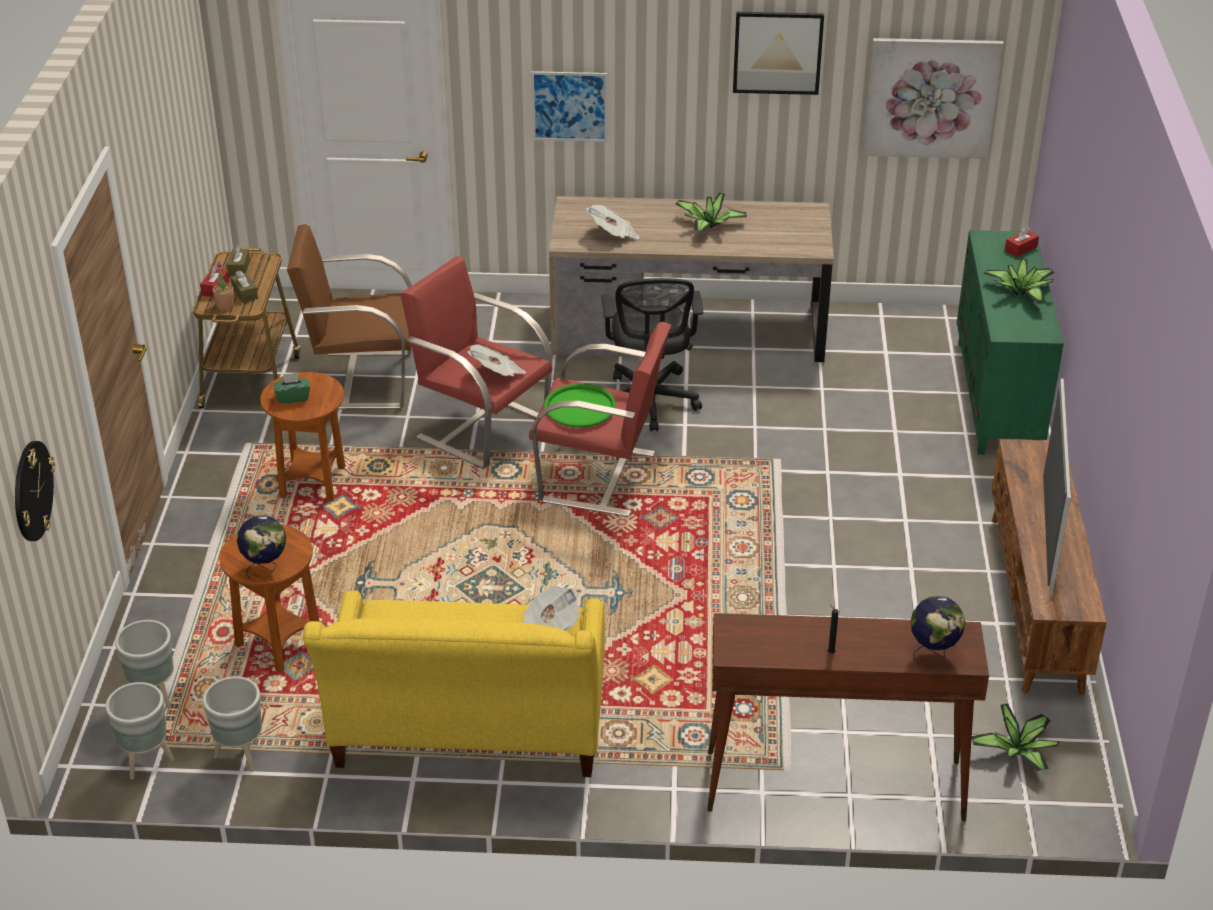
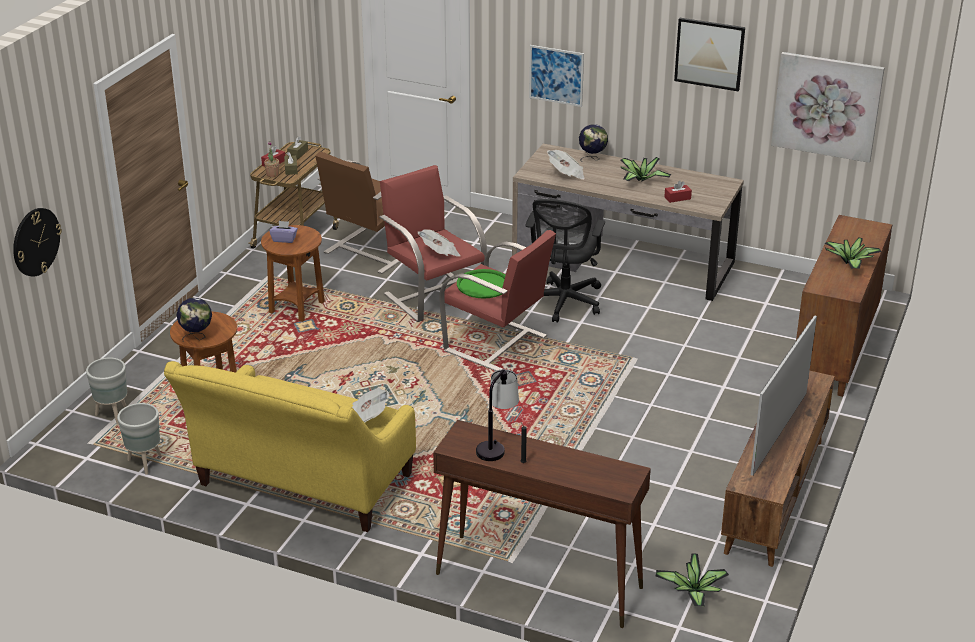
camera: 20 degrees right, 5 degrees down
(147, 762) = (84, 453): grey planter -> none
(293, 397) = (284, 239): green tissue box -> purple tissue box
(363, 379) = (371, 250): brown armchair -> brown armchair turned 75 degrees counterclockwise
(783, 636) = (496, 445): none -> table lamp
(933, 653) = (599, 480): globe -> globe (592, 159)
(998, 398) = (836, 351): green cabinet -> brown cabinet
(1020, 249) = (871, 234): red tissue box -> red tissue box (677, 198)

